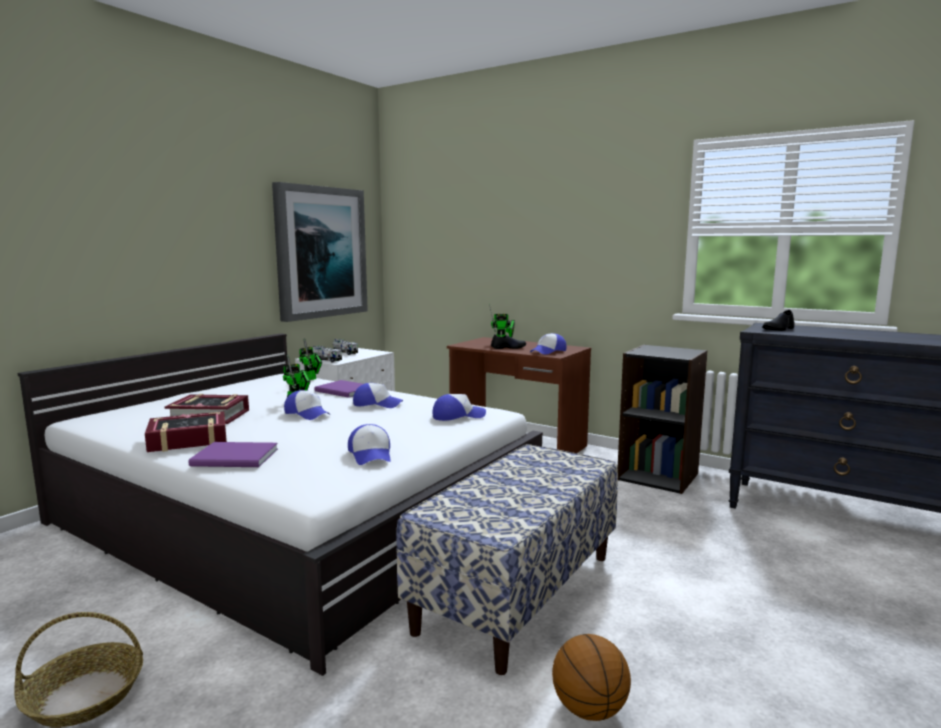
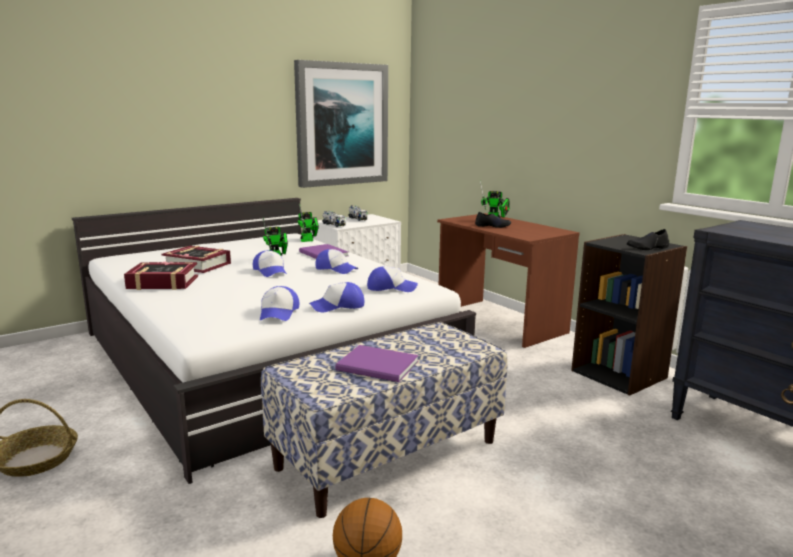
camera: 20 degrees right, 5 degrees up
(236, 458) = (178, 302): purple book -> purple book (379, 367)
(548, 351) = (527, 233): cap -> cap (338, 306)
(778, 329) = (749, 230): black shoe -> black shoe (647, 248)

